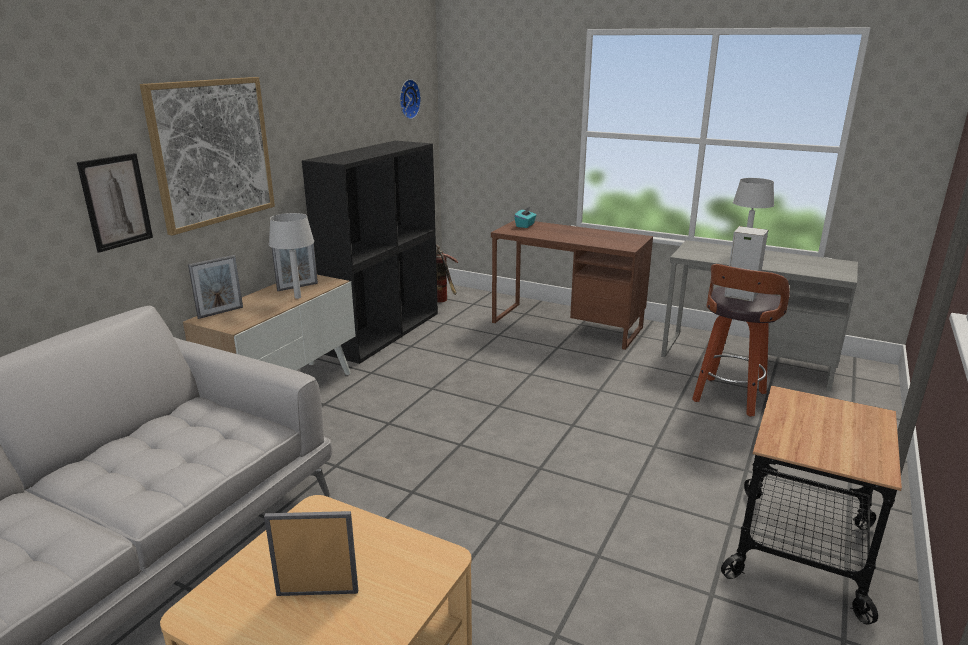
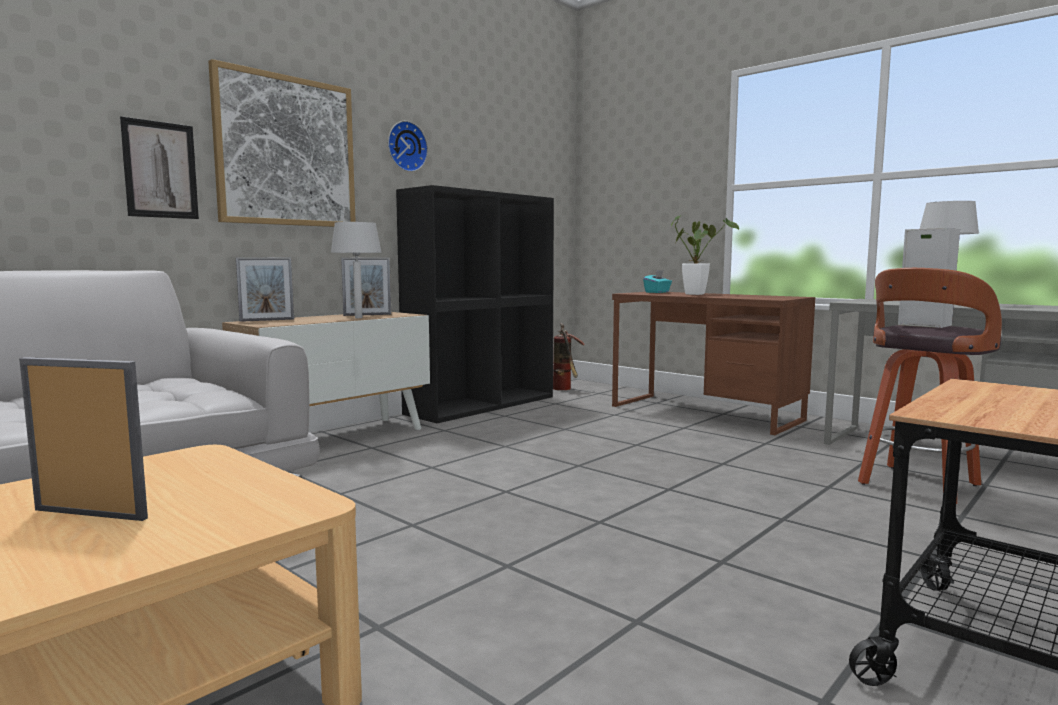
camera: 15 degrees right, 15 degrees down
(407, 99) = (536, 162): wall clock -> wall clock (405, 146)
(560, 231) = (697, 294): none -> potted plant

